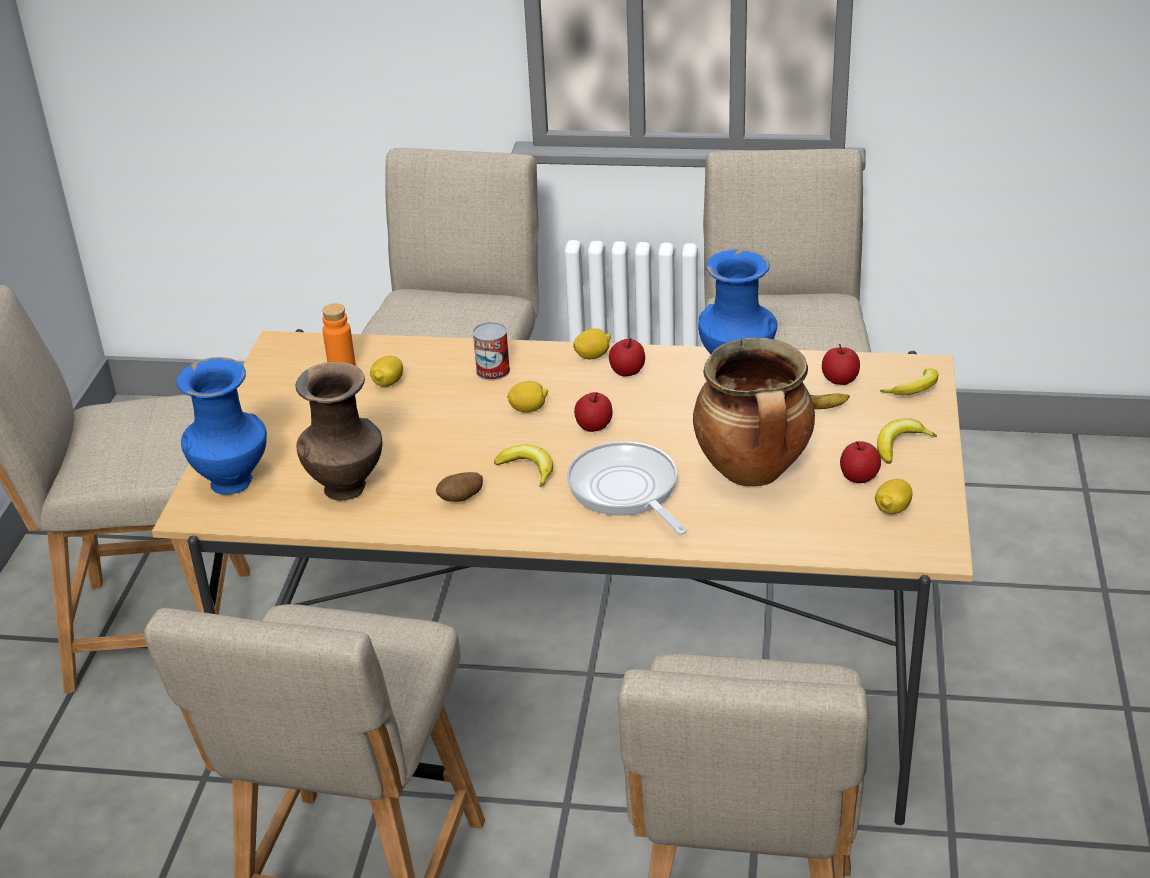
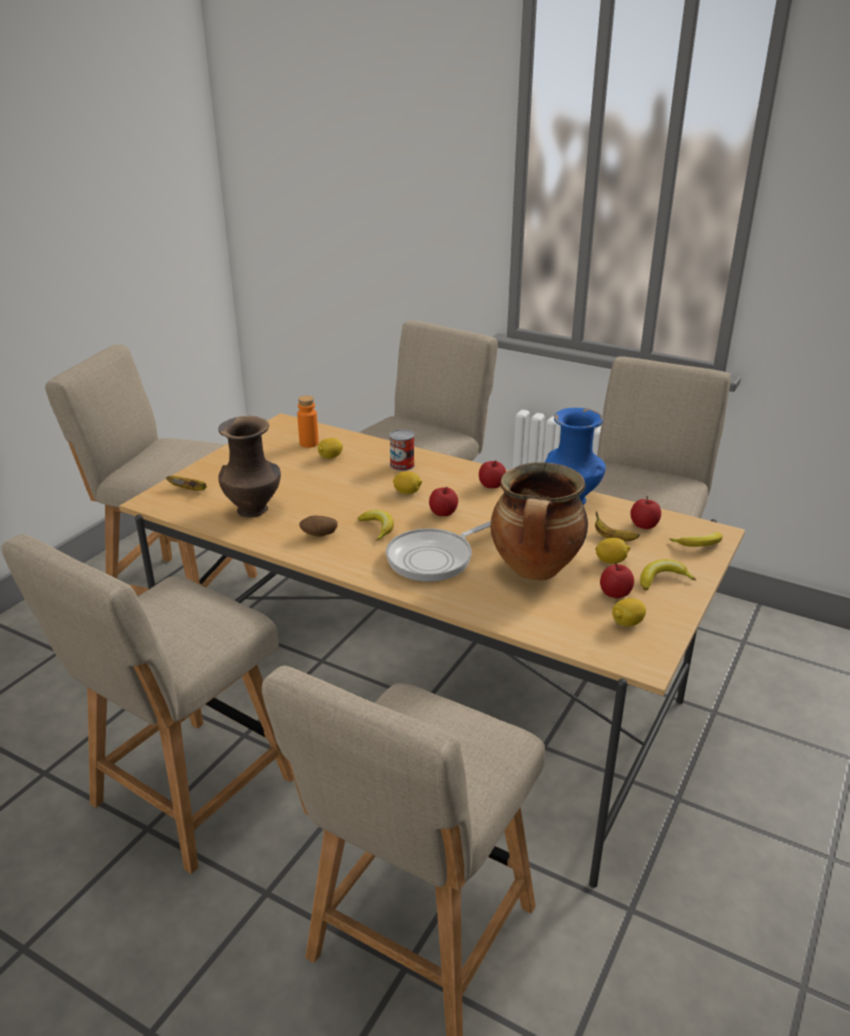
camera: 20 degrees right, 5 degrees down
(234, 481) = (190, 490): blue vase -> banana
(592, 356) = (475, 471): lemon -> lemon (611, 561)
(626, 490) = (434, 558): frying pan -> frying pan turned 120 degrees counterclockwise

